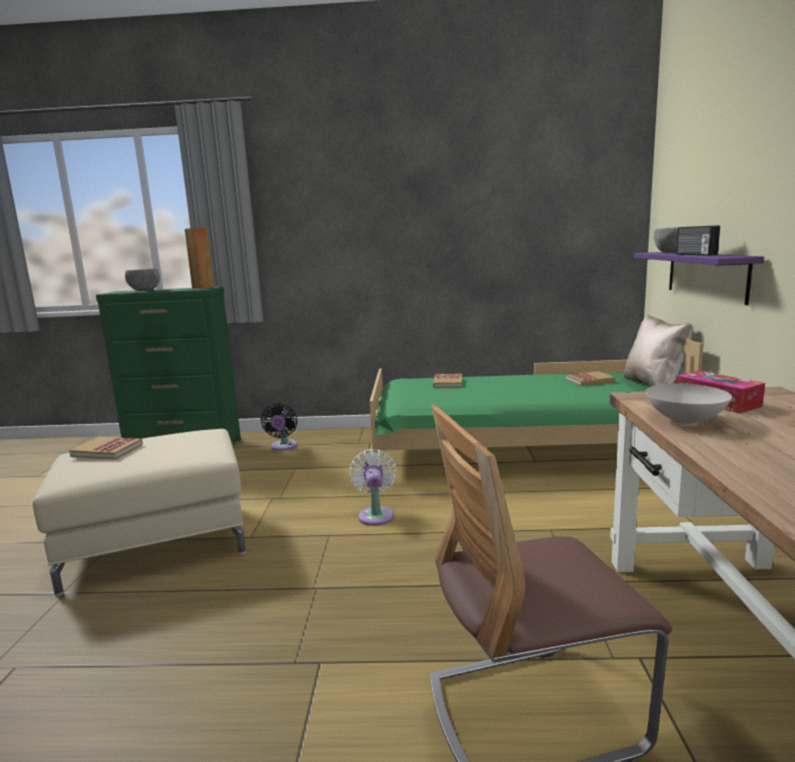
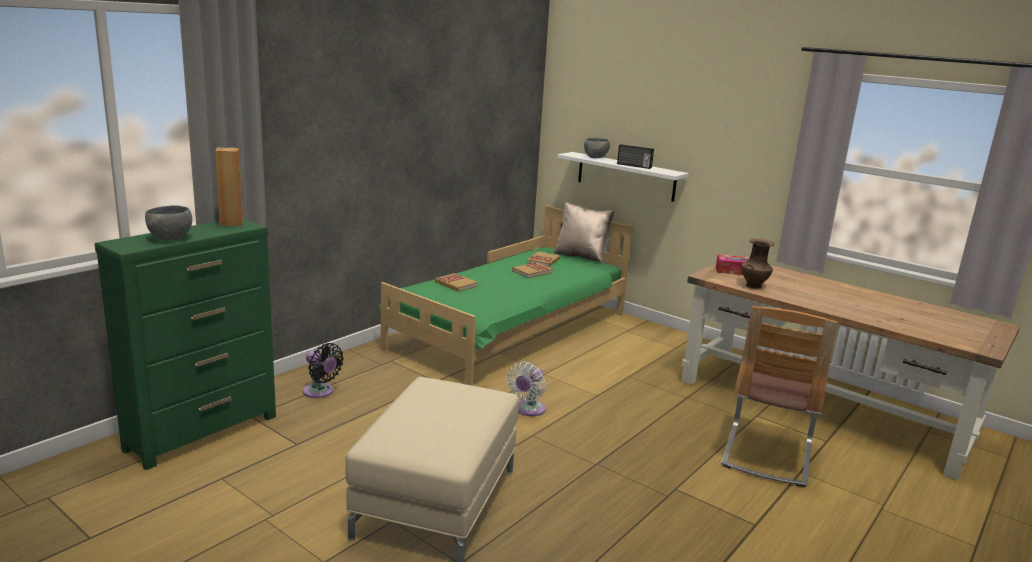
camera: 55 degrees left, 5 degrees up
(107, 450) = (410, 426): book -> book (532, 272)
(376, 514) = (528, 410): white fan -> white fan turned 90 degrees counterclockwise
(686, 420) = (753, 286): white bowl -> brown vase
(705, 275) = (626, 176): purple shelf -> white shelf

